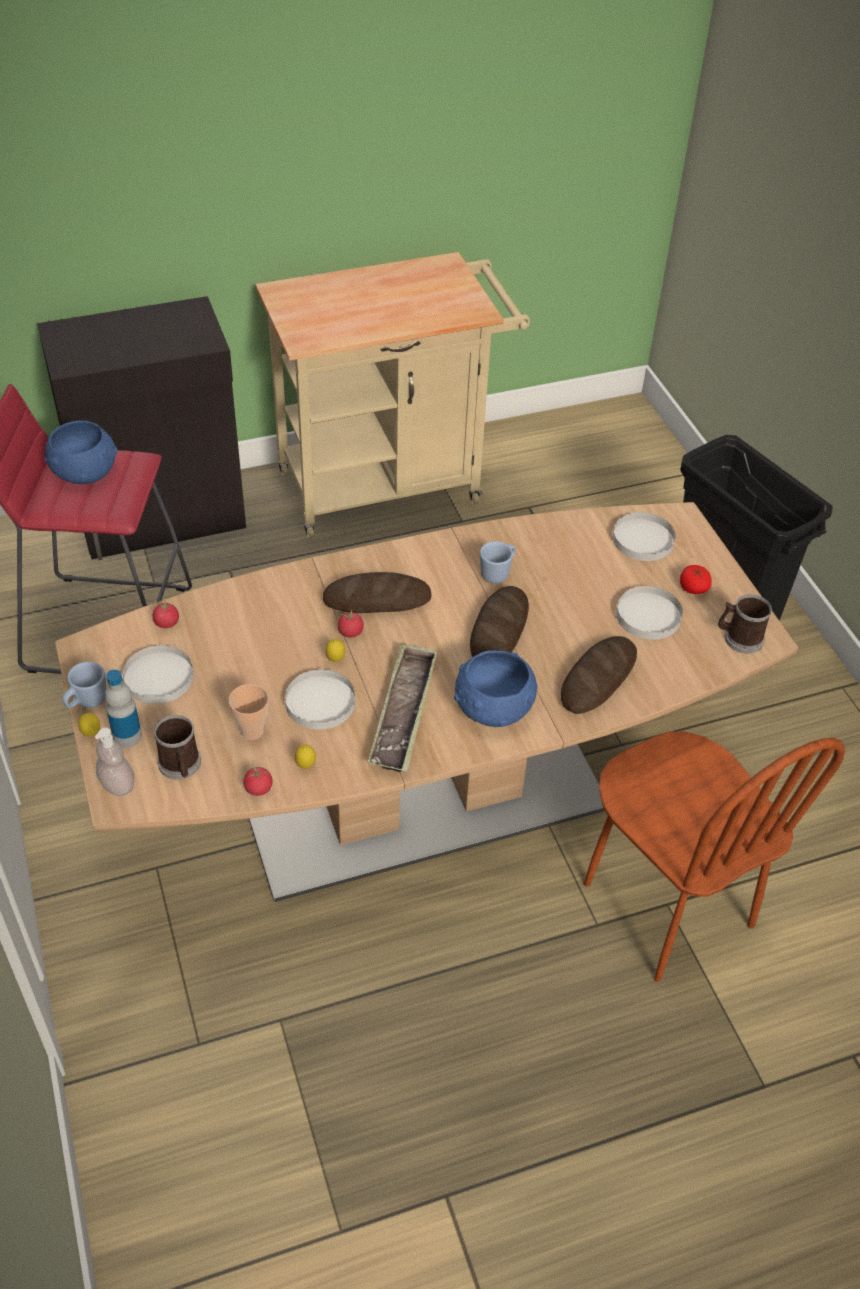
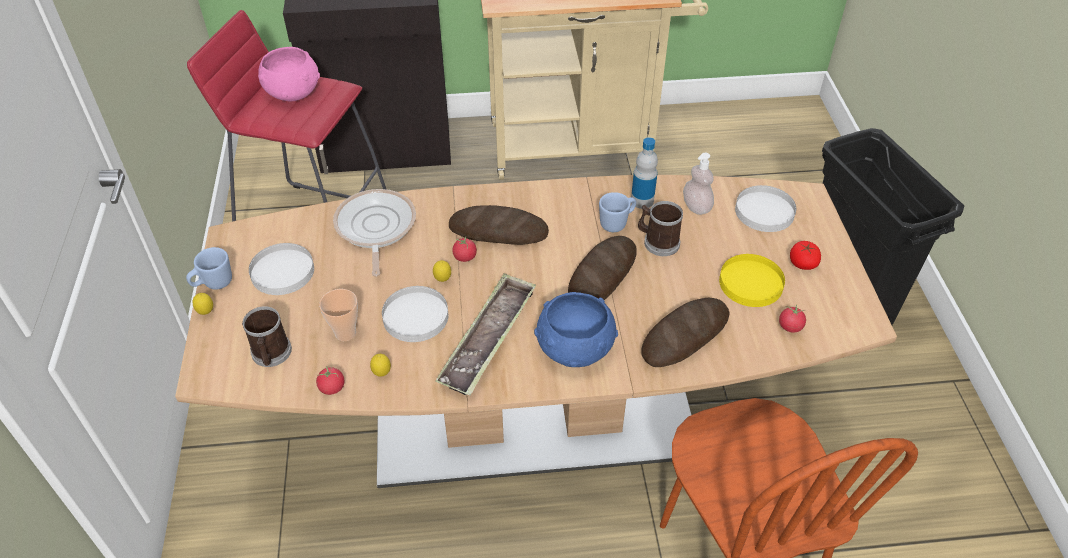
camera: 15 degrees right, 0 degrees up
(84, 472) = (293, 92): blue bowl -> pink bowl
(117, 784) = (210, 362): soap dispenser -> soap dispenser (696, 207)
(127, 736) = (235, 320): bottle -> bottle (642, 201)
(167, 623) = (307, 225): tomato -> tomato (790, 326)
(243, 615) = (375, 228): none -> frying pan
(648, 615) = (750, 282): white plate -> yellow plate
(739, 638) = (837, 318): mug -> mug (657, 242)

